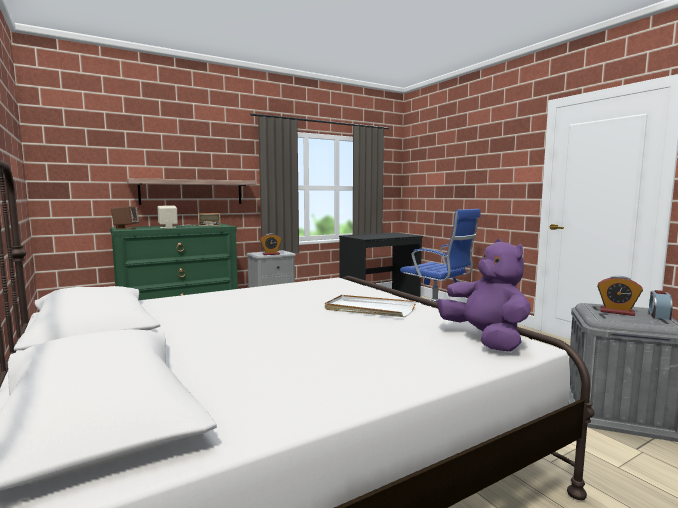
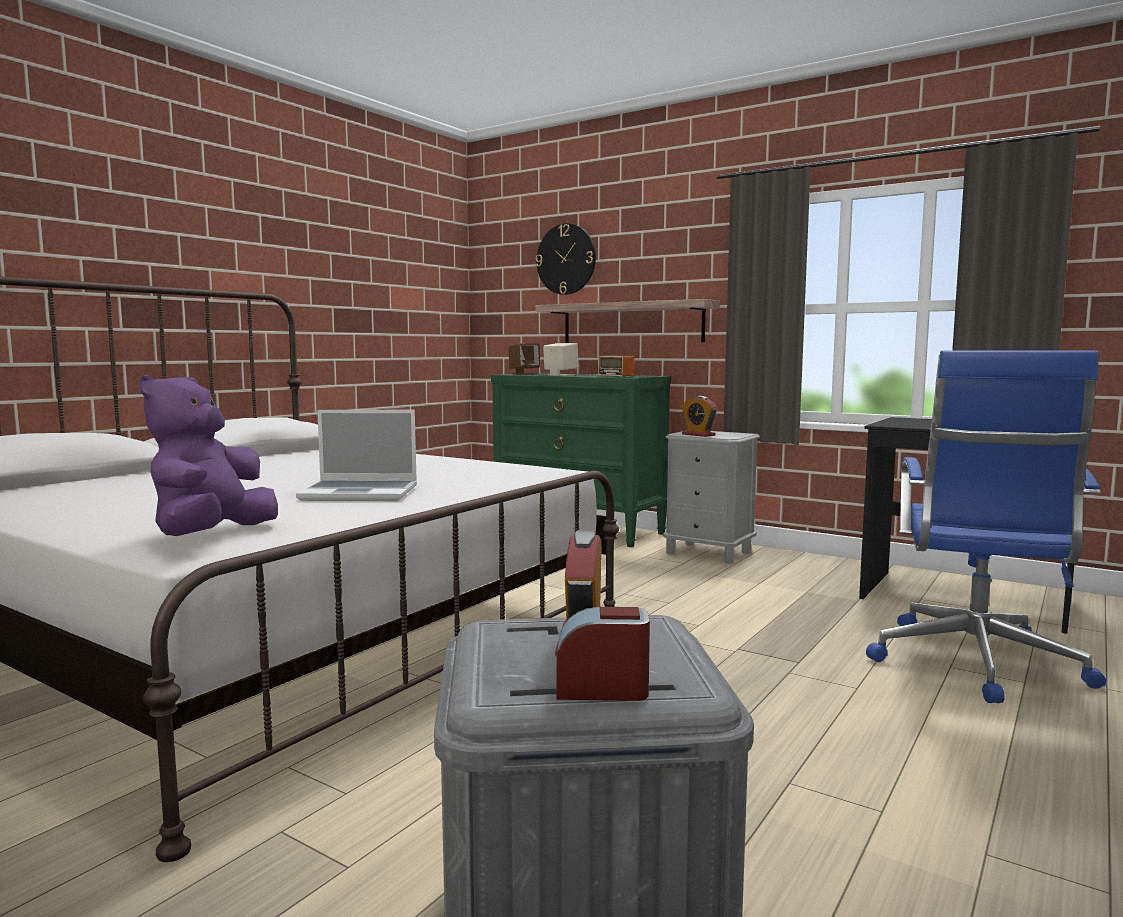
camera: 65 degrees right, 0 degrees up
(135, 146) = (566, 259): none -> wall clock
(369, 309) = (361, 493): white tray -> laptop
(485, 339) = (211, 536): purple plush toy -> purple plush toy turned 150 degrees clockwise

